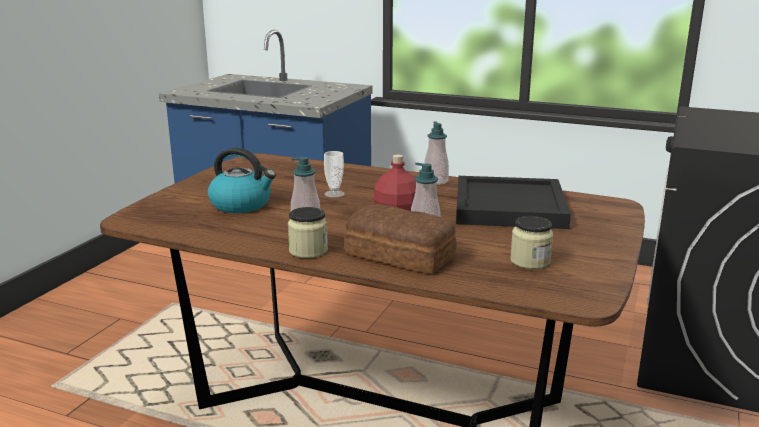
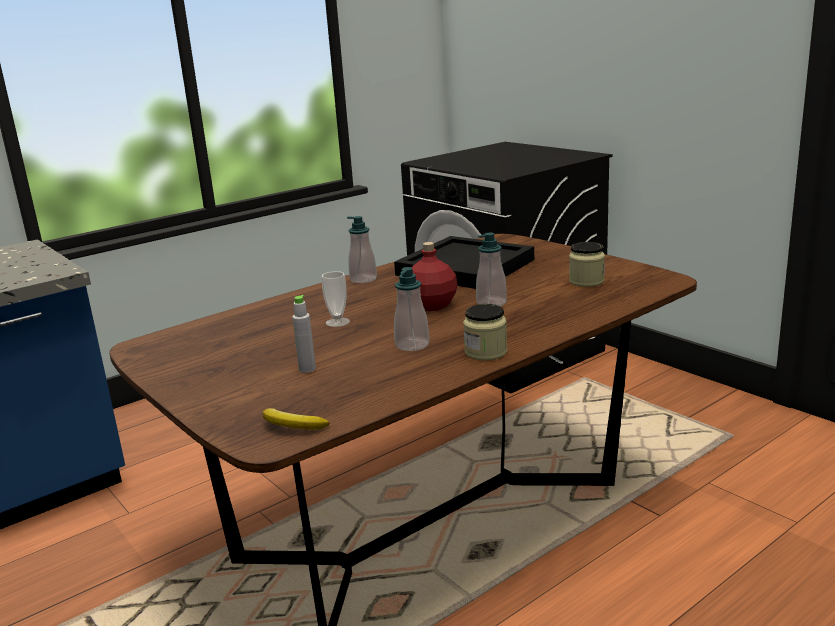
camera: 60 degrees left, 0 degrees up
(151, 221) = (292, 426): none -> banana
(242, 205) = (307, 369): kettle -> grey bottle
(400, 256) = (535, 319): bread -> none

